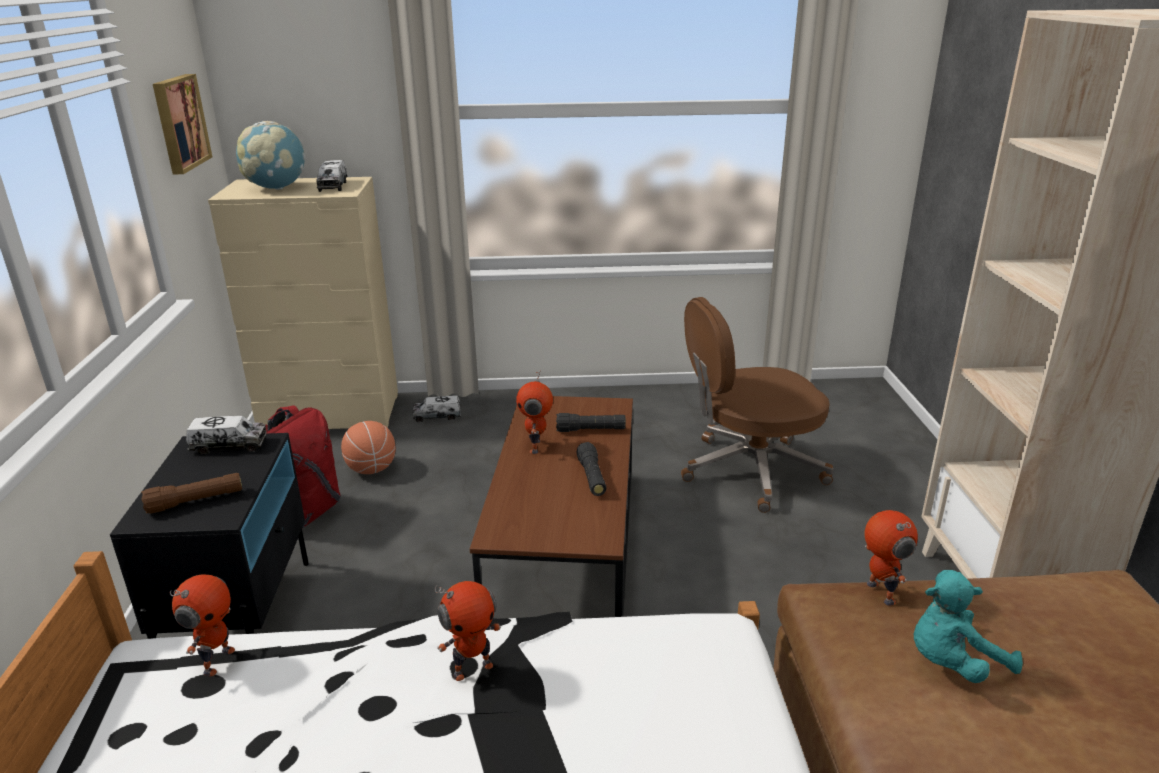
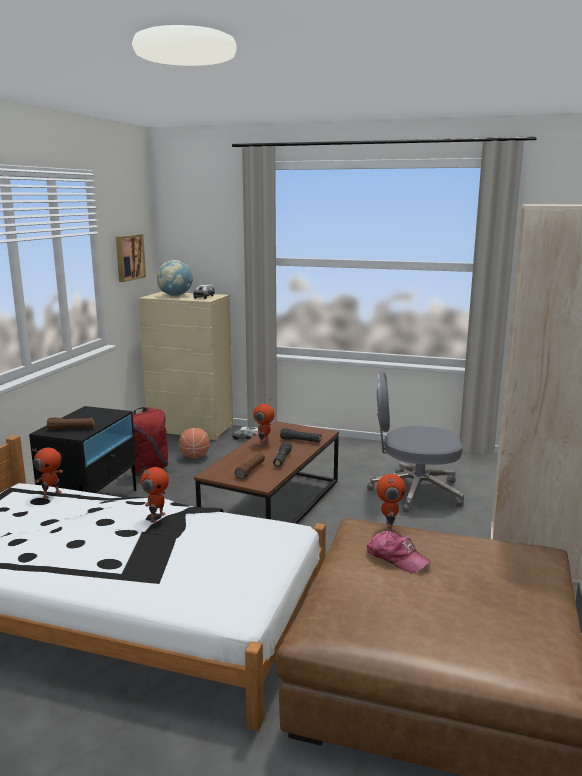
camera: 20 degrees right, 10 degrees down
(229, 445) = (102, 412): toy truck -> none
(472, 668) = (156, 517): toy robot -> toy robot turned 60 degrees counterclockwise
(558, 513) = (250, 471): none -> brown flashlight
(749, 470) = (414, 492): brown office chair -> grey office chair
(952, 663) = (397, 558): turquoise plush toy -> cap

